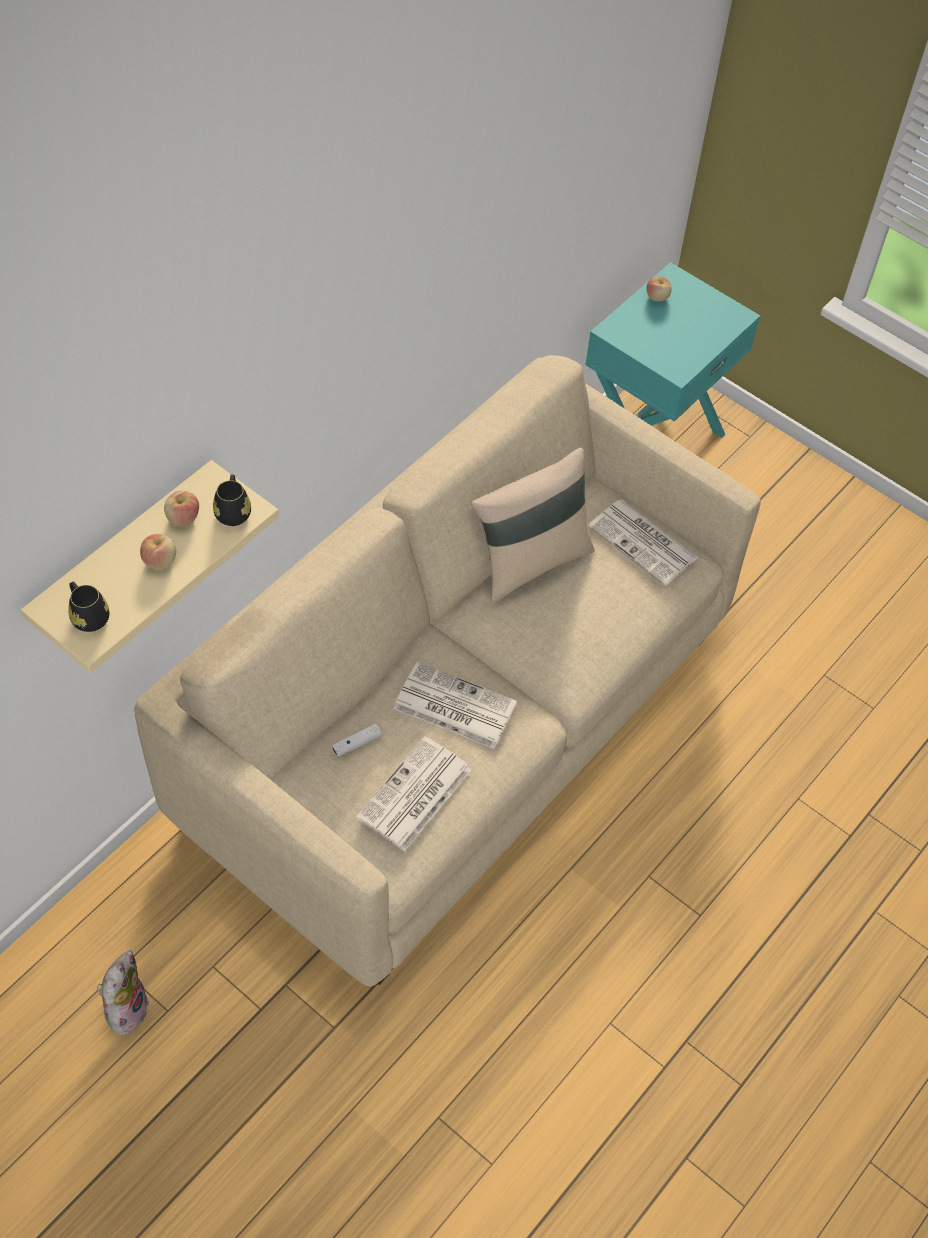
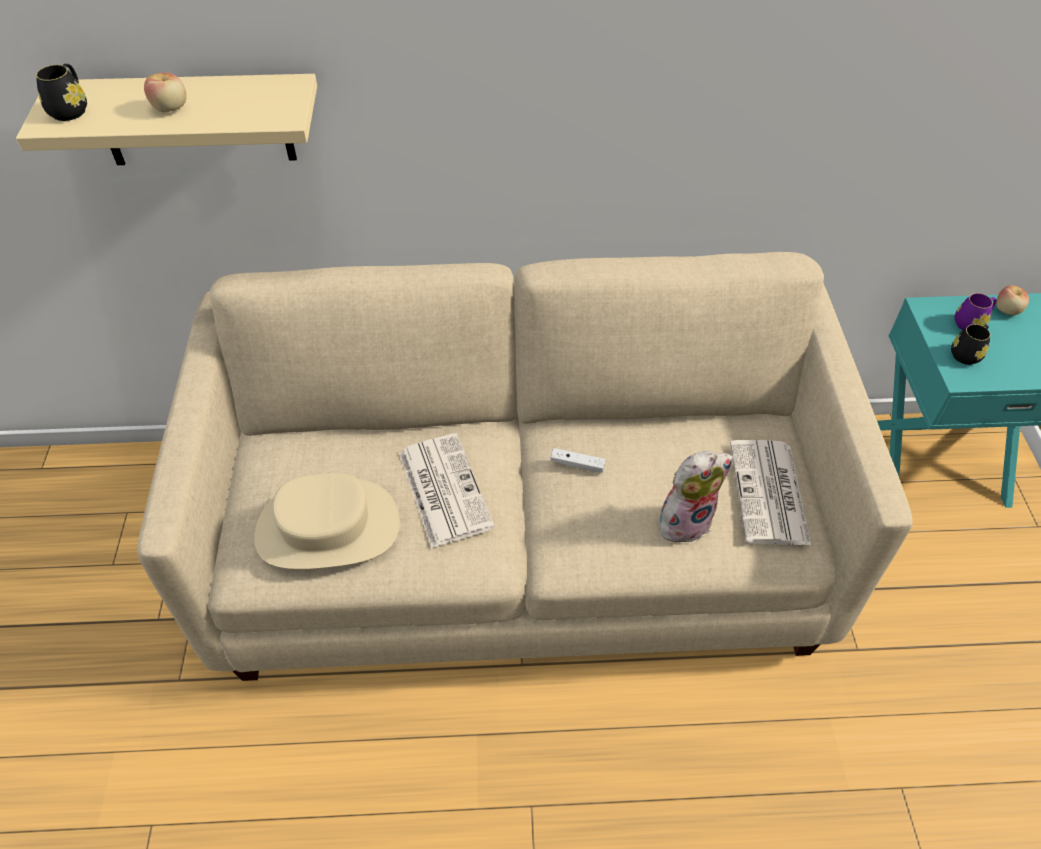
camera: 50 degrees right, 5 degrees down
(125, 1008) = (96, 539): plush toy -> plush toy (685, 520)
(183, 518) = (232, 94): apple -> none
(233, 511) = (272, 110): black mug -> black mug (967, 353)
(357, 743) = (341, 456): white game controller -> white game controller (577, 464)
(414, 796) = (327, 529): newspaper -> beige hat
(530, 561) = (646, 434): beige pillow -> none
(647, 323) = (971, 323): none -> purple mug

